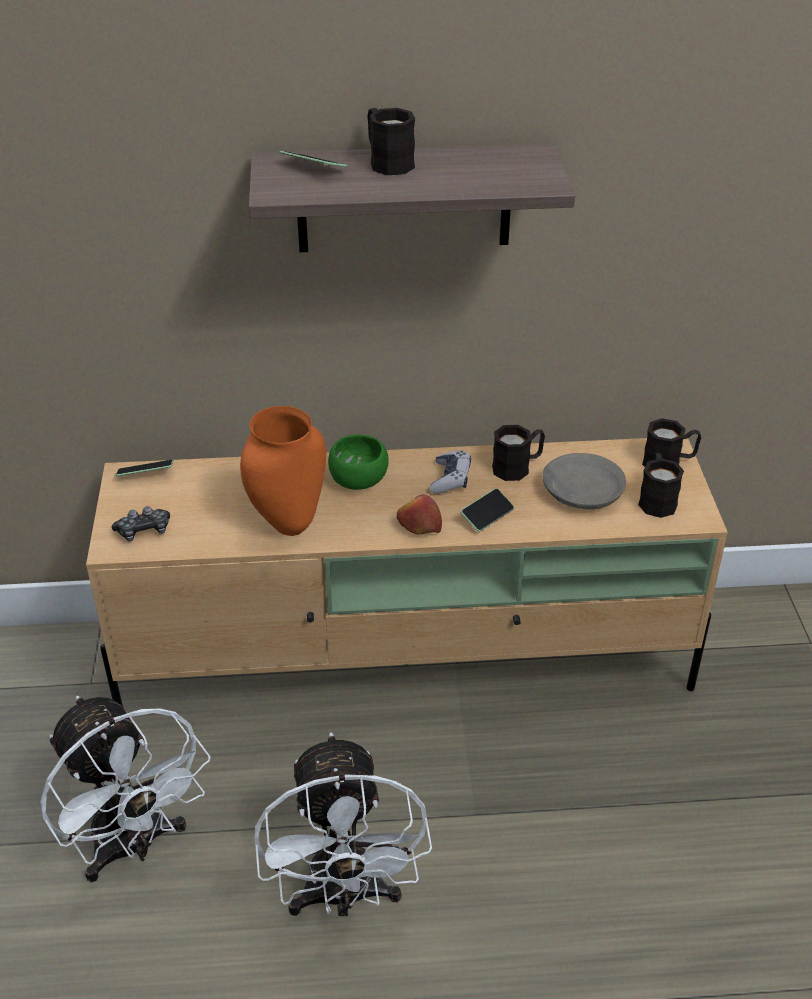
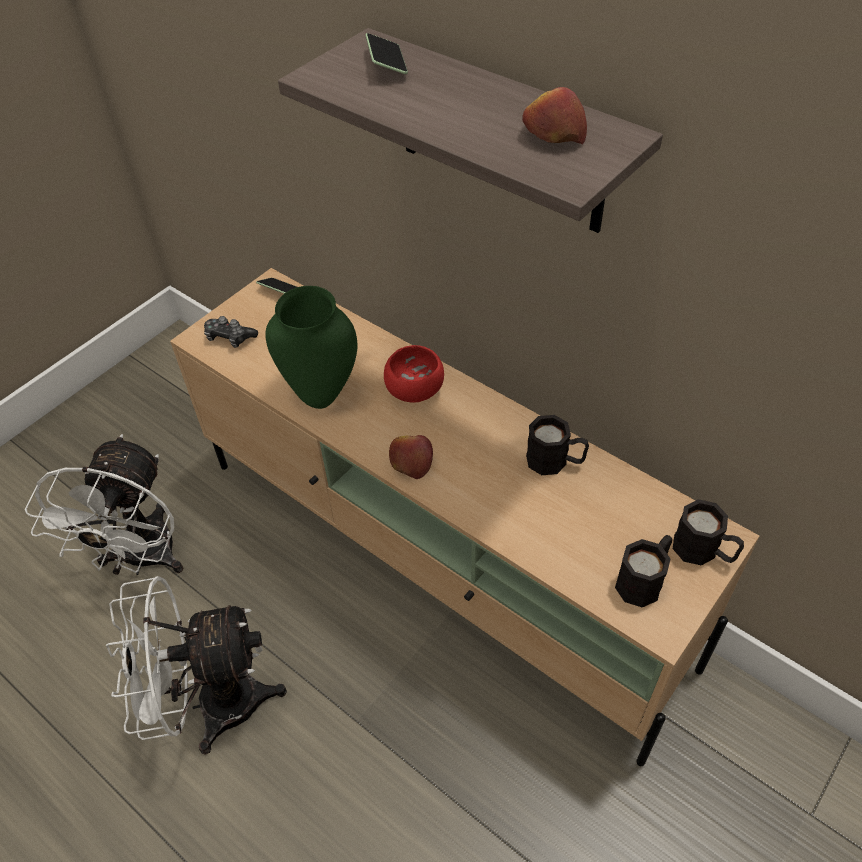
camera: 45 degrees right, 10 degrees up
(288, 524) = (322, 395): orange vase -> green vase
(344, 897) = (212, 704): white fan -> white fan turned 45 degrees clockwise
(360, 480) = (416, 391): green bowl -> red bowl
(387, 161) = (460, 84): black mug -> none
(450, 479) = (486, 435): game controller -> none
(487, 516) = (473, 490): phone -> none
(495, 166) = (553, 134): none -> apple
(581, 492) = (581, 523): grey bowl -> none

